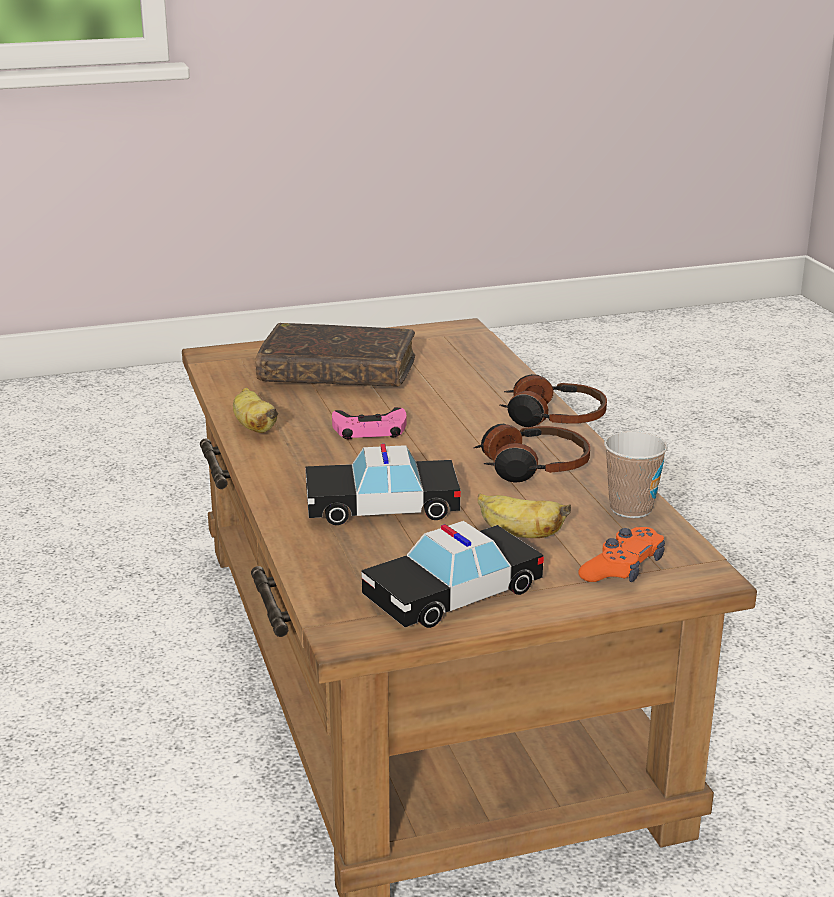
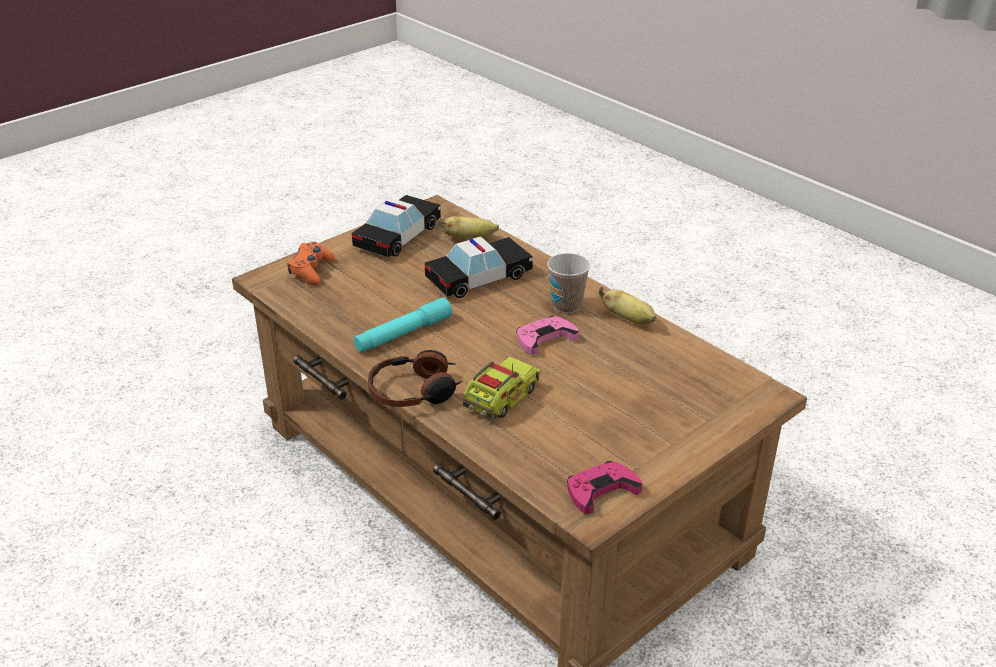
camera: 155 degrees right, 10 degrees up
(337, 373) = (636, 399): brown book -> none
(437, 336) = (601, 490): none -> pink game controller
(467, 397) = (501, 398): none -> toy truck
(518, 534) = (383, 278): banana -> banana (469, 238)
(532, 467) = (403, 334): headphones -> turquoise flashlight
(631, 508) = (320, 314): cup -> cup (566, 305)

